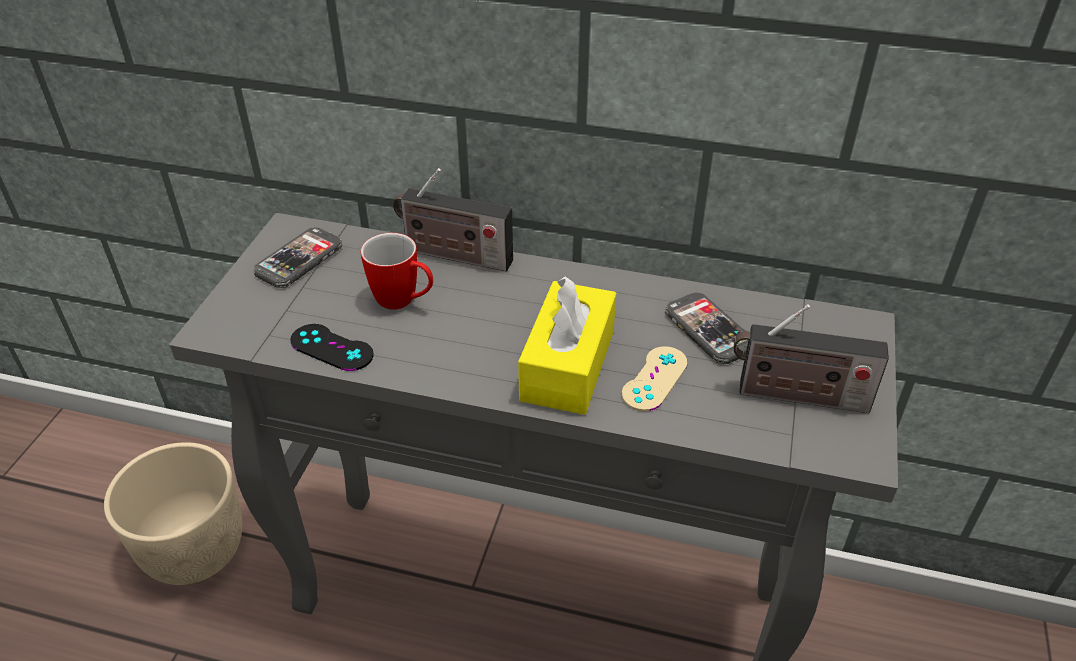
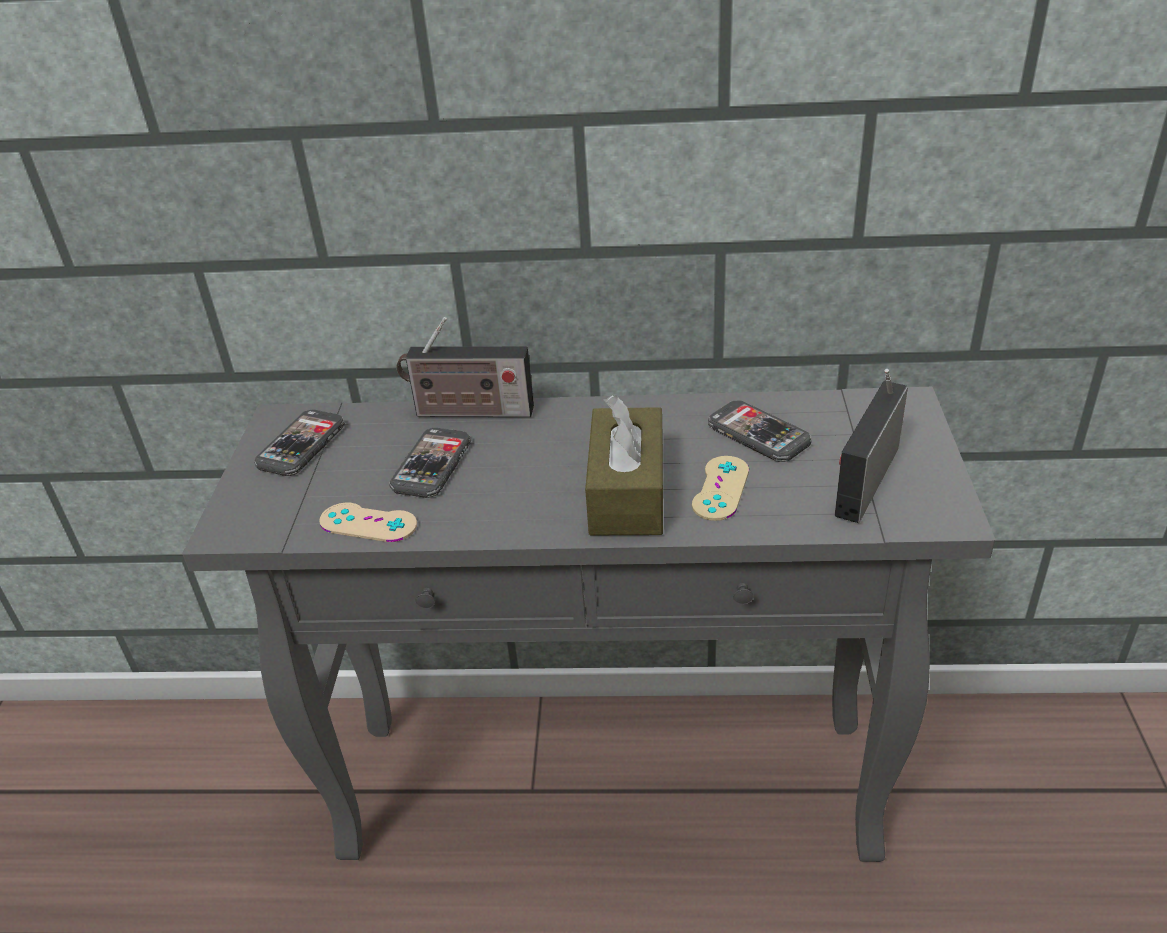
camera: 10 degrees left, 5 degrees down
(195, 551) = (204, 822): beige planter -> none
(331, 348) = (368, 523): black game controller -> beige game controller
(404, 302) = (431, 465): mug -> phone
(568, 365) = (627, 492): yellow tissue box -> brown tissue box
(796, 396) = (867, 477): radio -> radio turned 120 degrees clockwise

